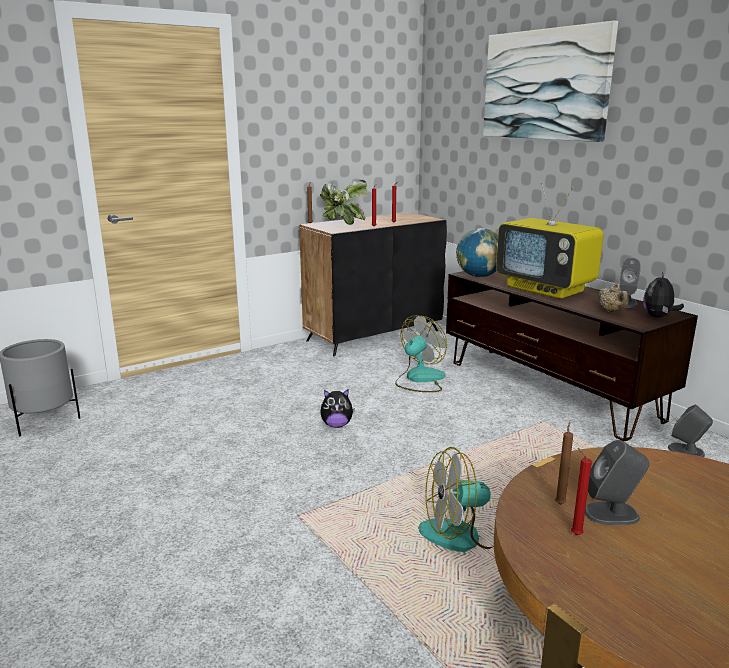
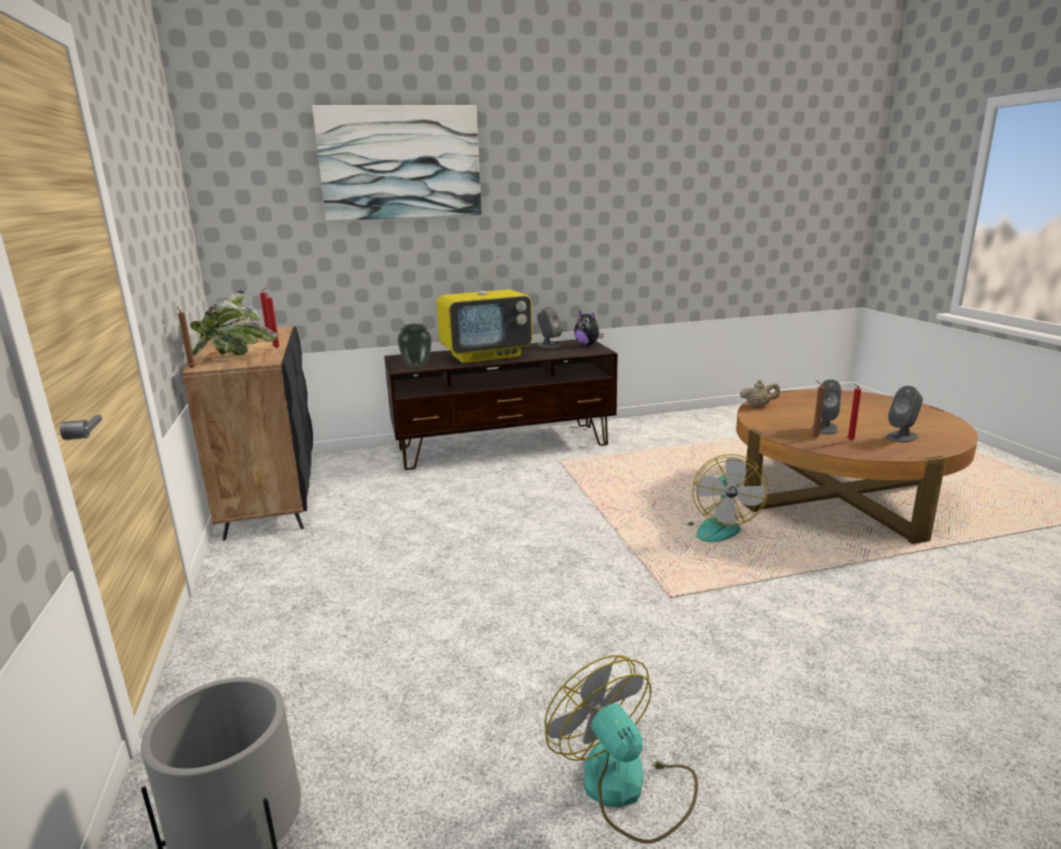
camera: 70 degrees left, 0 degrees up
(336, 425) = (495, 552): plush toy -> none
(419, 379) = (426, 492): fan -> fan (626, 787)
(479, 276) = (417, 366): globe -> vase
(611, 311) = (564, 351): beige teapot -> beige teapot (758, 406)
(686, 451) = (630, 432): grey speaker -> grey speaker (902, 437)

